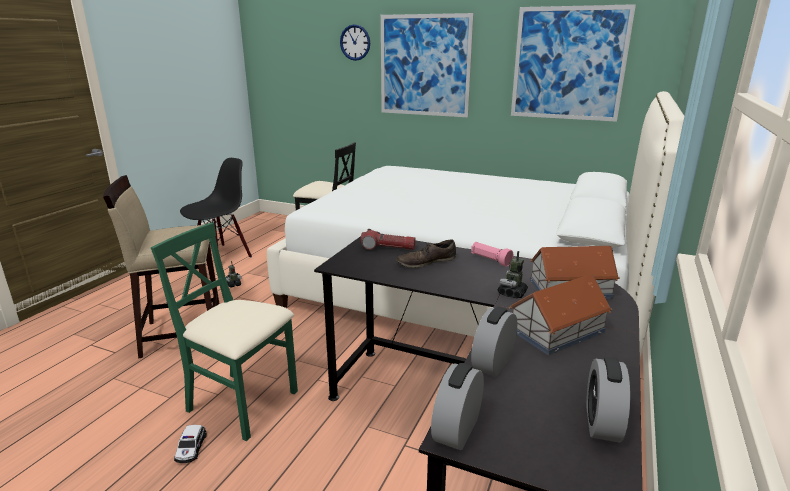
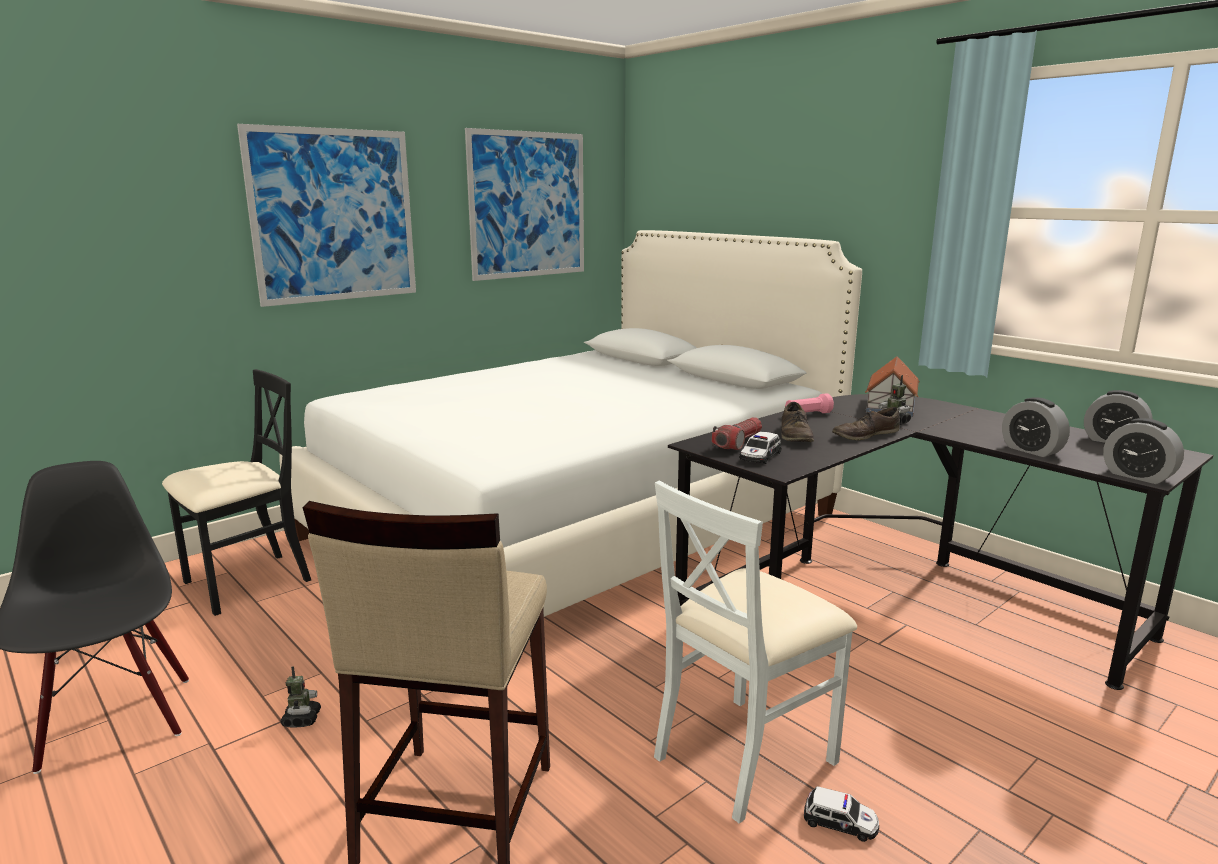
camera: 65 degrees left, 5 degrees down
(243, 403) = (744, 755): green chair -> white chair
(355, 42) = (181, 175): wall clock -> none
(362, 257) = (760, 456): none -> toy car
(455, 284) = (865, 435): none -> brown shoe
(558, 331) = (974, 424): toy house -> none

